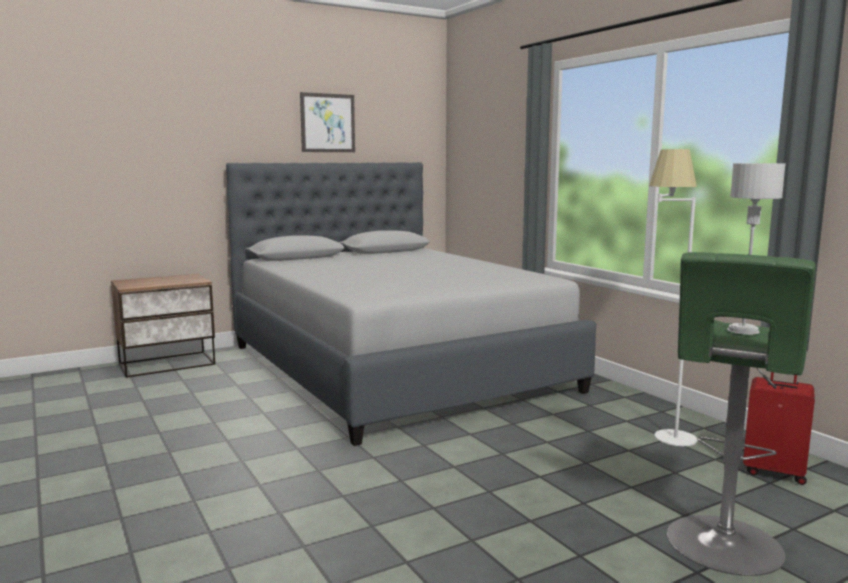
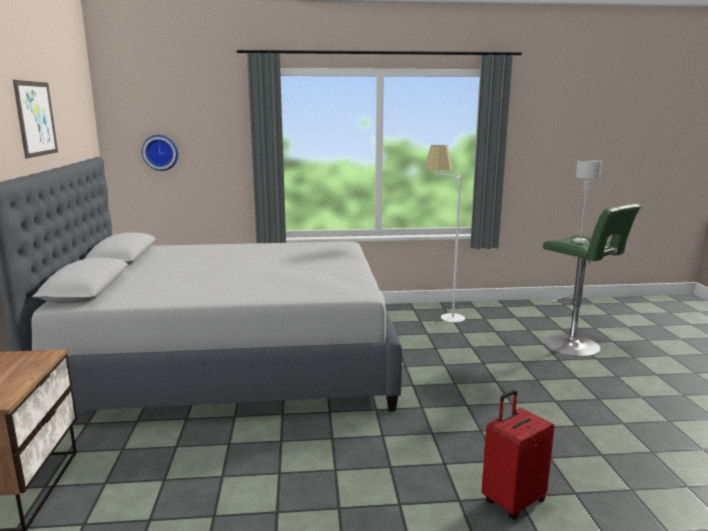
camera: 65 degrees left, 5 degrees up
(476, 161) = (160, 152): none -> wall clock
(774, 472) = (505, 313): red suitcase -> red suitcase (512, 501)

